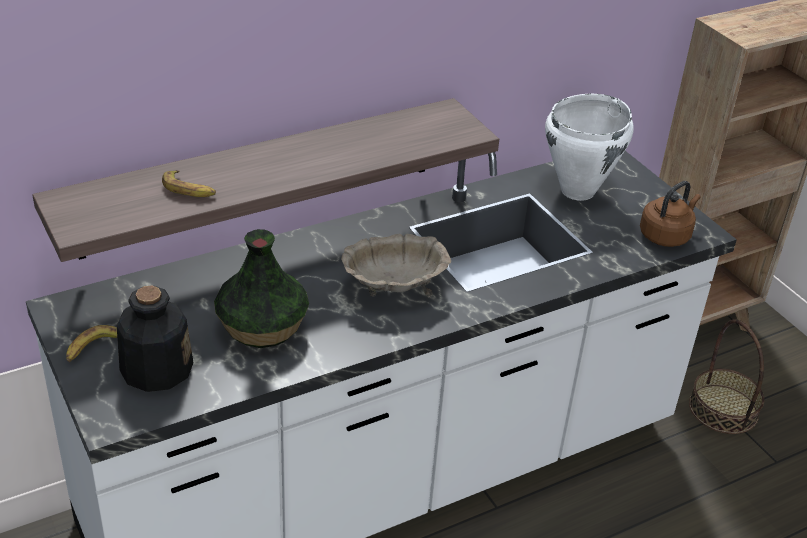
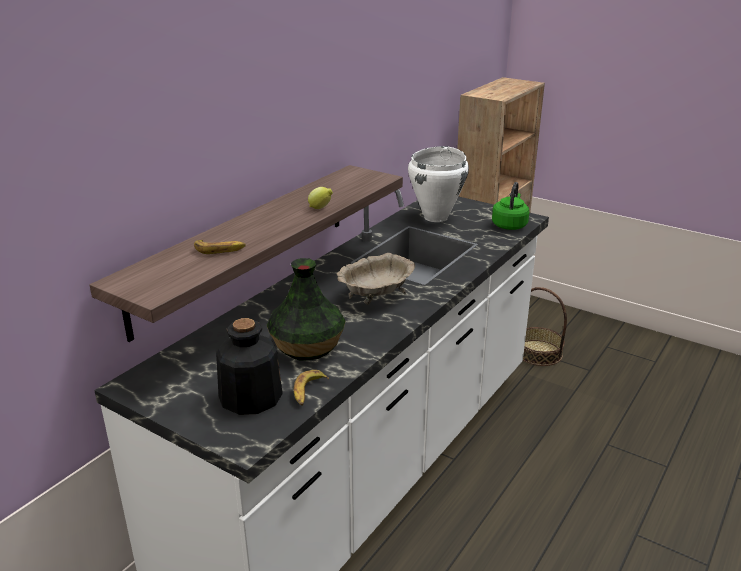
camera: 25 degrees left, 10 degrees down
(93, 348) = (184, 402): banana -> banana (308, 392)
(350, 162) = (321, 208): none -> lemon
(666, 235) = (509, 225): brown kettle -> green kettle

